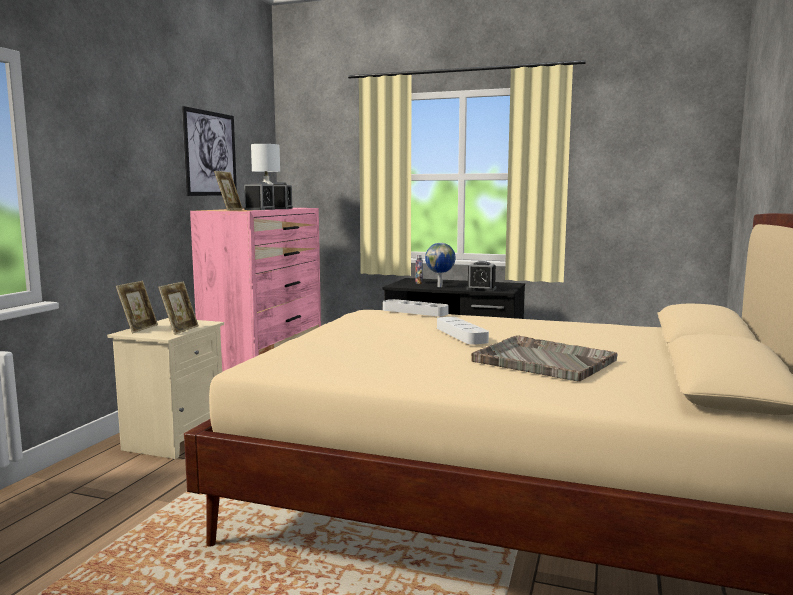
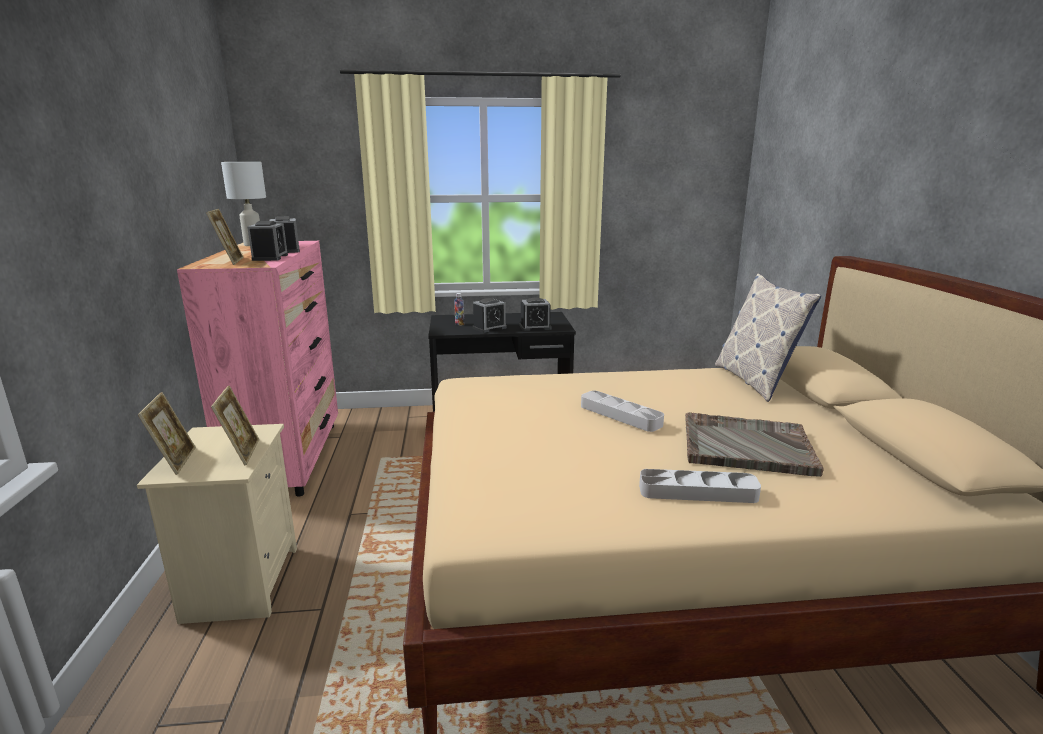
camera: 25 degrees left, 10 degrees up
(210, 153) = (180, 181): picture -> none
(415, 312) = (520, 378): grey tray -> grey tray (697, 492)
(440, 286) = (489, 328): globe -> alarm clock
(637, 333) = (755, 381): none -> pillow

